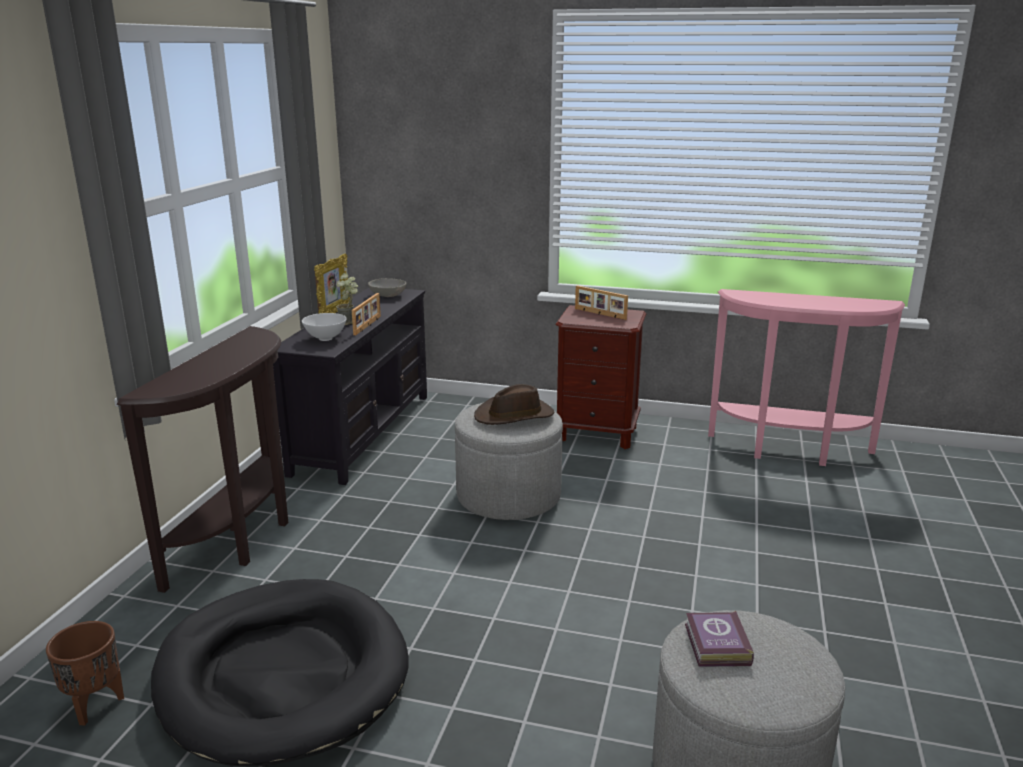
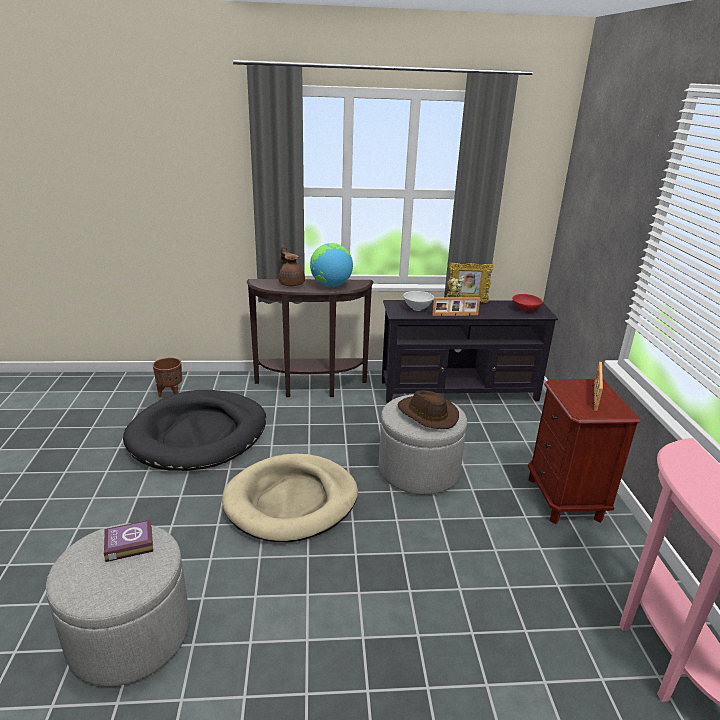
camera: 70 degrees right, 5 degrees up
(194, 370) = (291, 283): none -> brown teapot
(243, 349) = (331, 286): none -> globe
(388, 295) = (526, 309): grey bowl -> red bowl
(520, 598) = (291, 501): none -> beige dog bed

